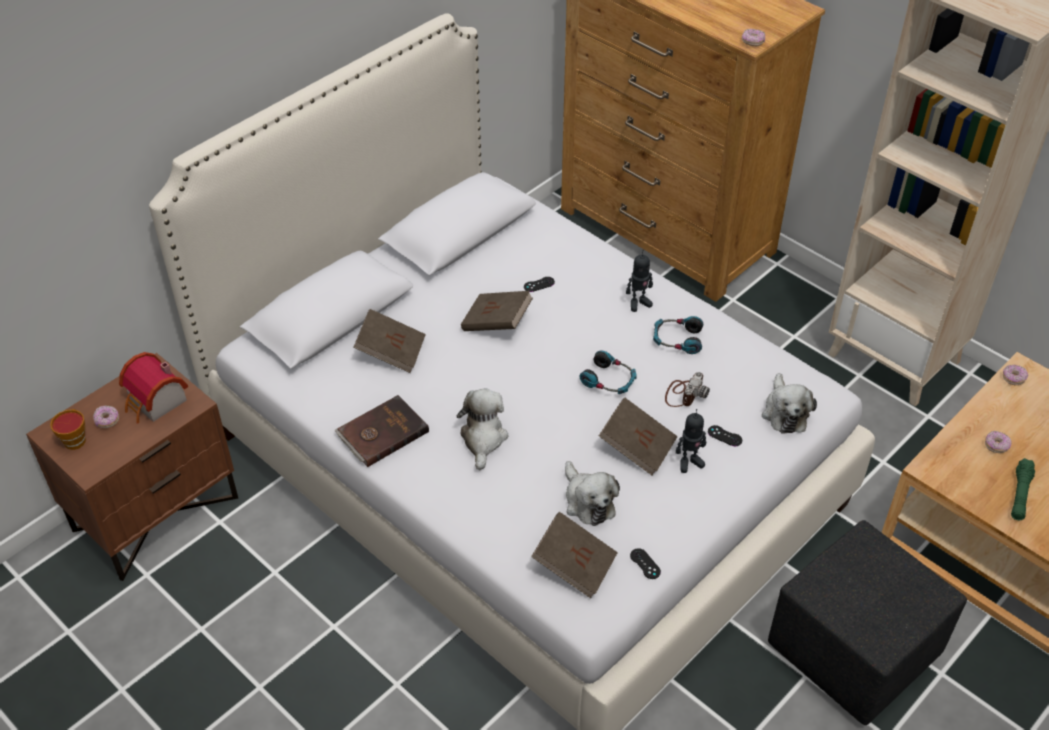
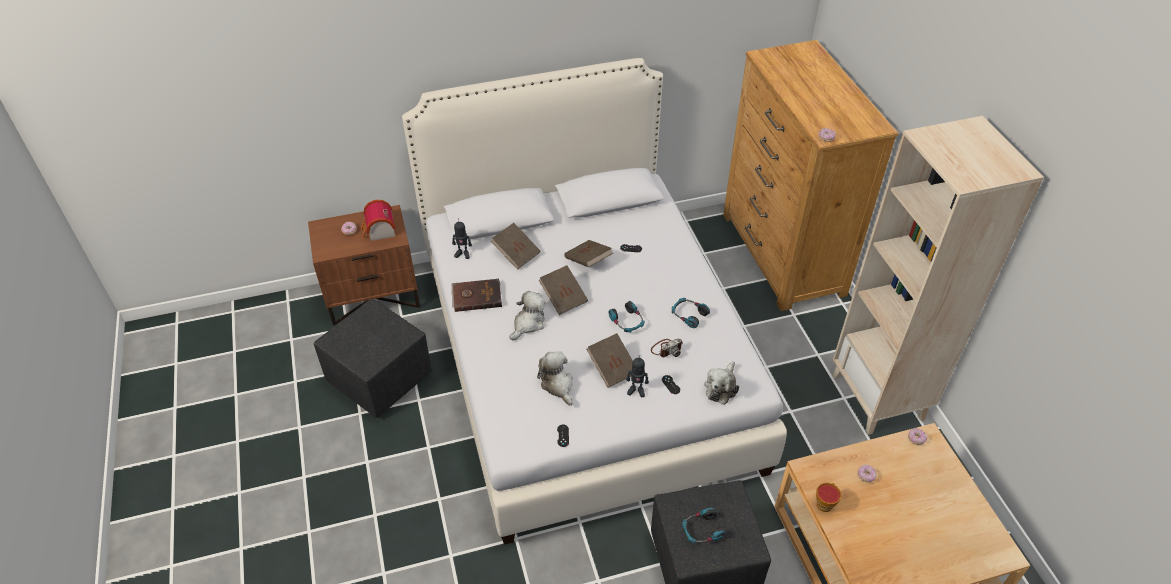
camera: 30 degrees right, 0 degrees up
(75, 439) = (327, 234): cup -> cup (825, 503)
(253, 623) = (380, 378): none -> black ottoman
(574, 565) = (522, 417): brown book -> brown book (563, 297)
(588, 501) = (558, 385): plush toy -> plush toy turned 150 degrees clockwise
(638, 303) = (682, 283): toy robot -> toy robot (463, 254)
(869, 602) = (702, 530): none -> headphones
(1020, 494) = (856, 514): green flashlight -> none

